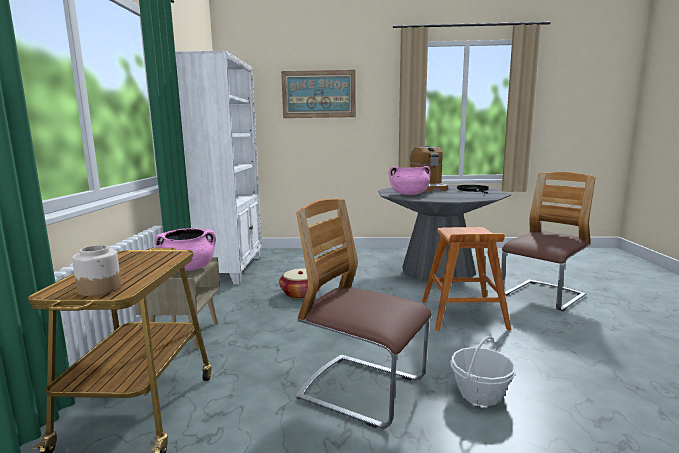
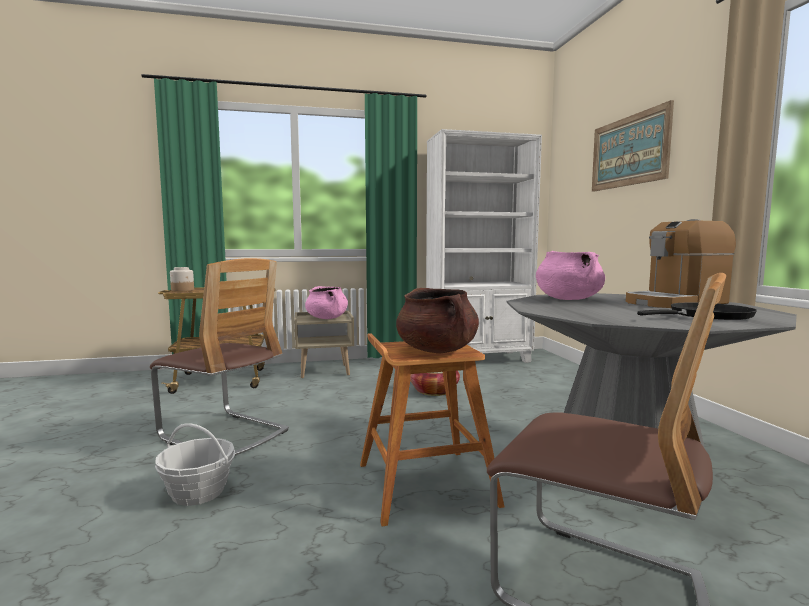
camera: 75 degrees right, 5 degrees down
(362, 390) = (224, 435): chair -> chair turned 105 degrees clockwise
(473, 232) = (437, 351): none -> brown cooking pot

